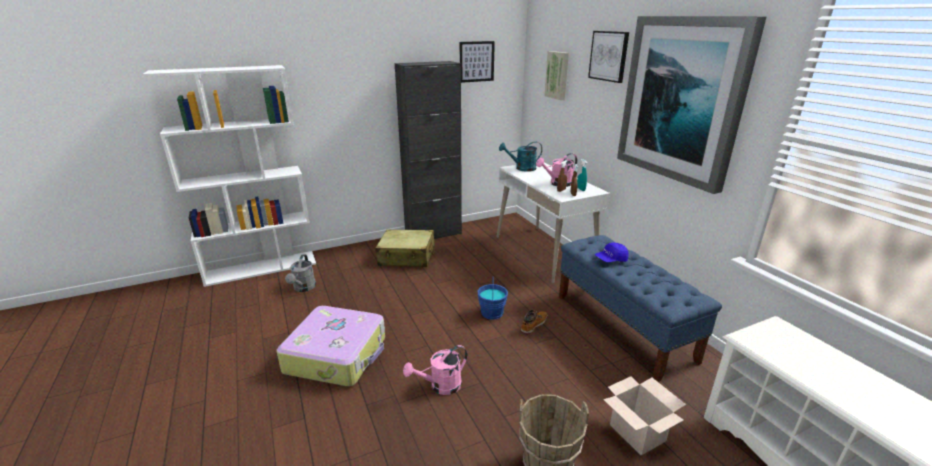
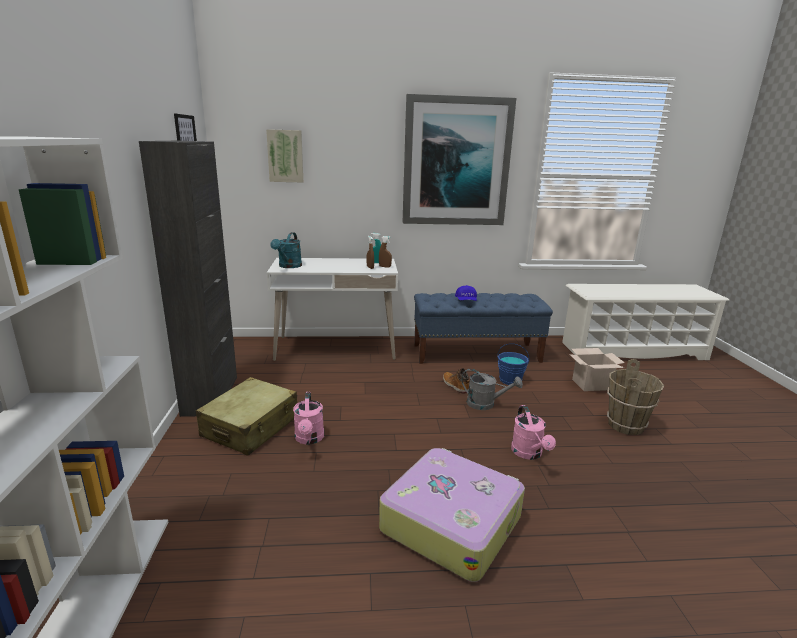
camera: 70 degrees left, 5 degrees down
(303, 288) = (243, 545): grey watering can -> grey watering can (486, 404)
(492, 313) = (424, 400): blue bucket -> blue bucket (510, 380)
(557, 184) = (352, 265): pink watering can -> pink watering can (309, 439)
(609, 56) = (365, 131): picture -> none

